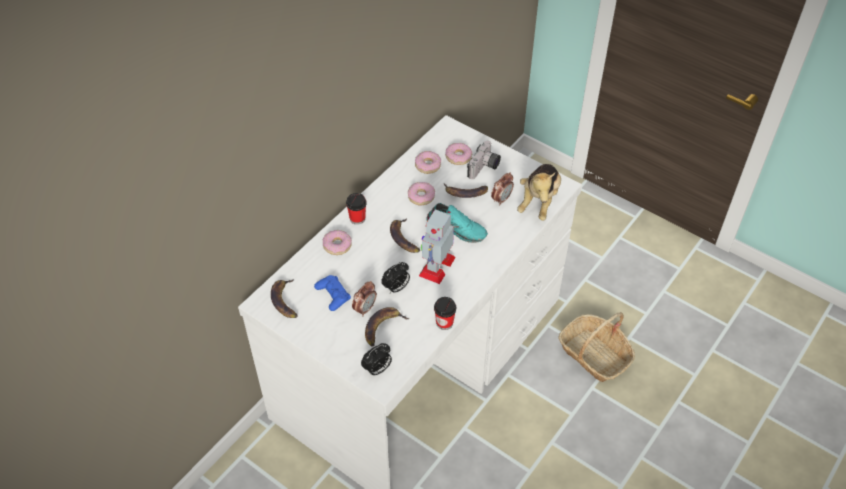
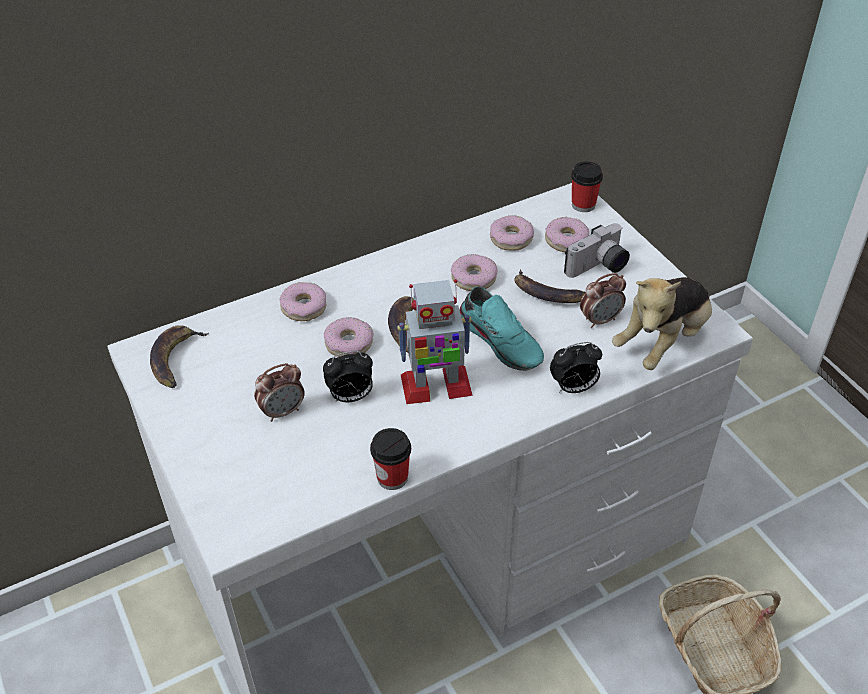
camera: 25 degrees right, 5 degrees down
(333, 295) = (249, 374): blue game controller -> none
(357, 218) = (358, 279): cup -> cup (583, 205)
(376, 258) = (349, 343): none -> donut
(377, 369) = (238, 512): alarm clock -> alarm clock (573, 388)
(382, 327) = (290, 448): banana -> none
(437, 266) = (435, 386): toy robot -> toy robot turned 150 degrees counterclockwise

